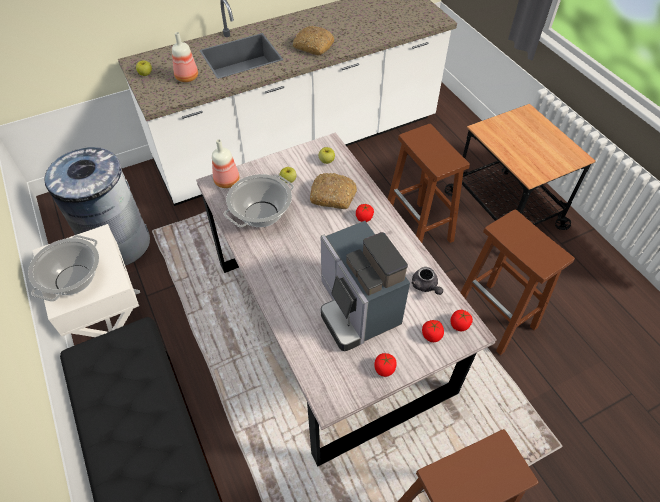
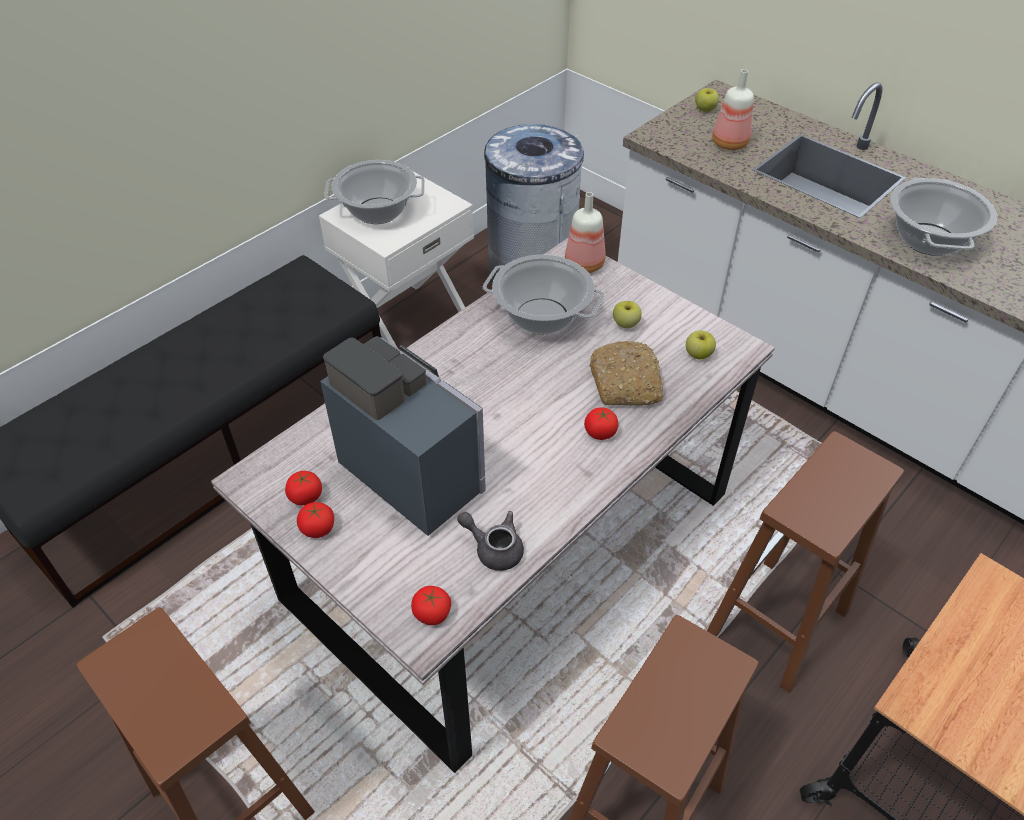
camera: 70 degrees right, 5 degrees down
(313, 46) = (928, 239): bread -> cooking pot
(357, 309) = (413, 469): coffee machine -> coffee machine turned 90 degrees clockwise
(426, 286) = (494, 548): grey teapot -> grey teapot turned 75 degrees clockwise
(431, 335) = (397, 577): tomato -> tomato (306, 497)

